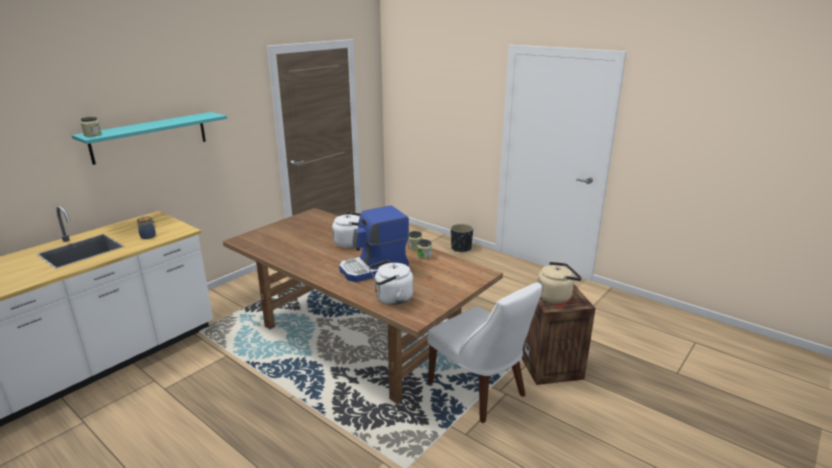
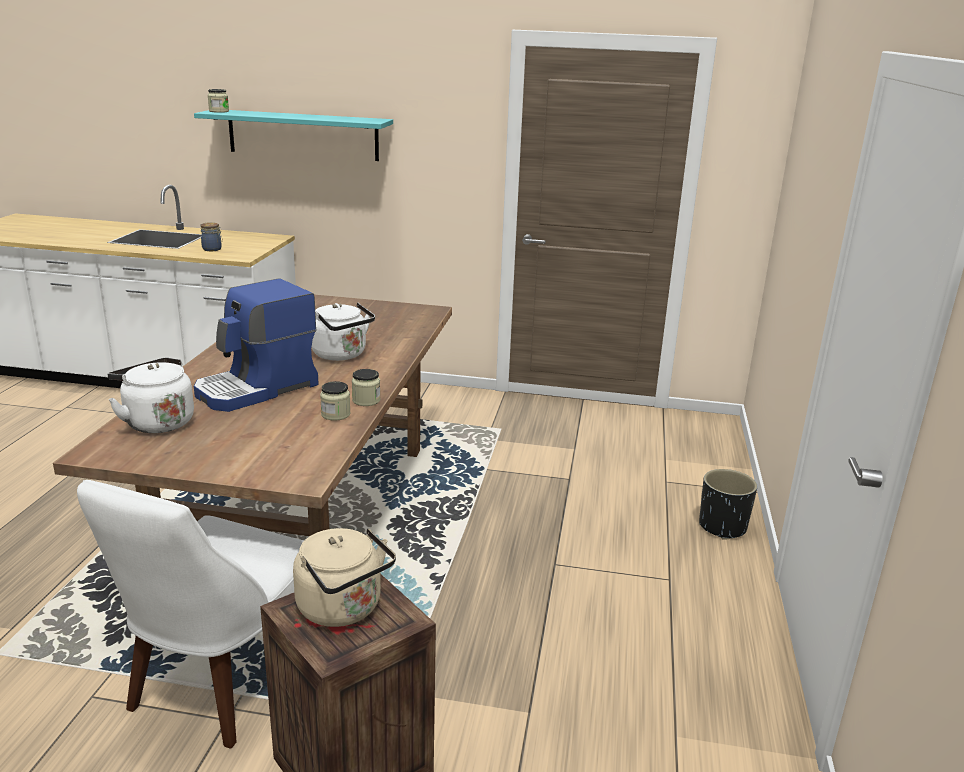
camera: 60 degrees right, 0 degrees up
(374, 268) = (257, 389): coffee machine -> coffee machine turned 75 degrees counterclockwise

